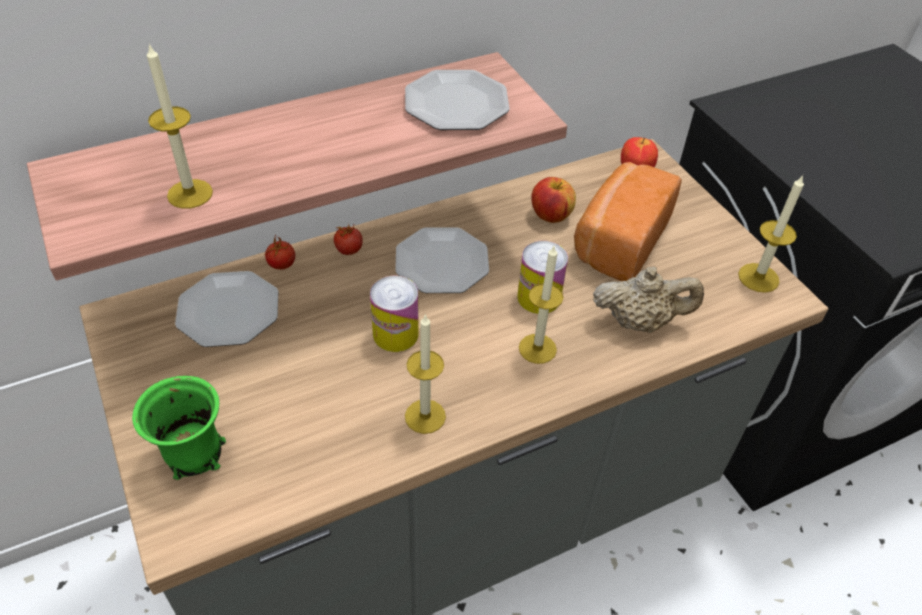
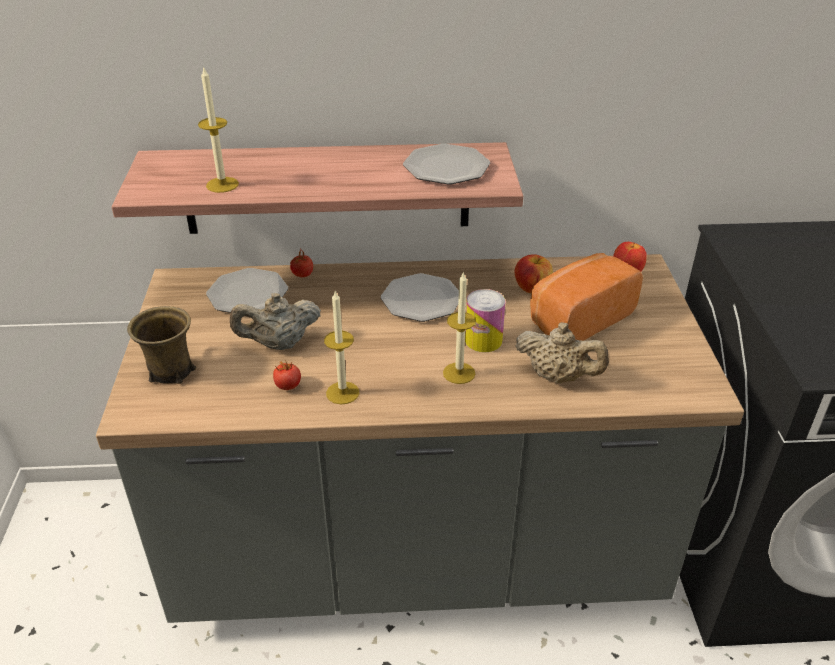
camera: 25 degrees right, 10 degrees down
(193, 454) = (170, 371): green mug -> brown mug
(310, 371) = (279, 344): none -> beige teapot
(349, 250) = (357, 276): tomato -> tomato (288, 386)
(395, 334) = (355, 336): can -> none
(758, 277) = (690, 372): candle -> none

